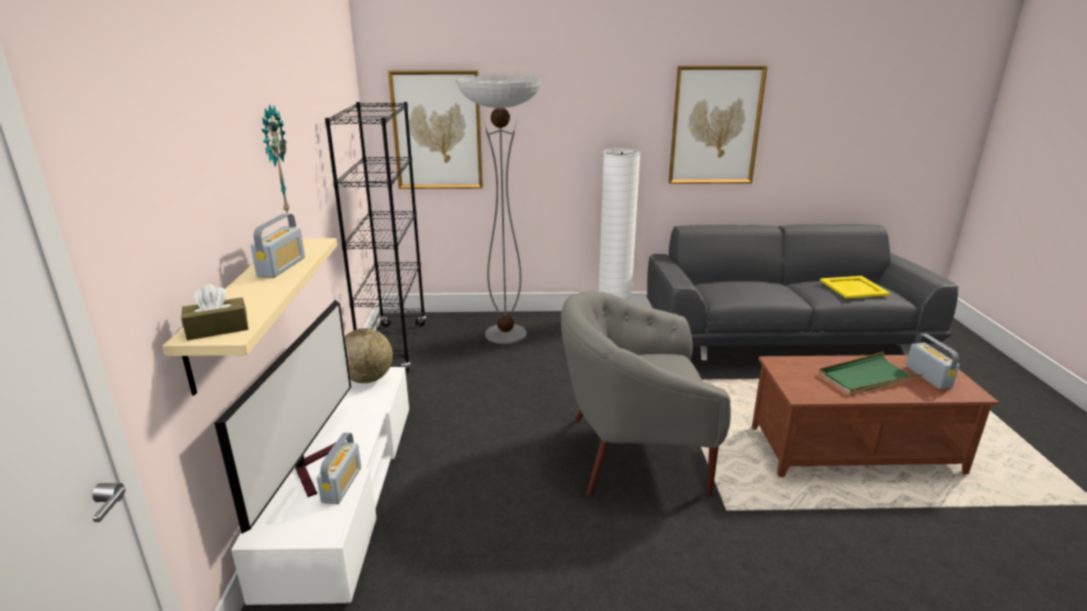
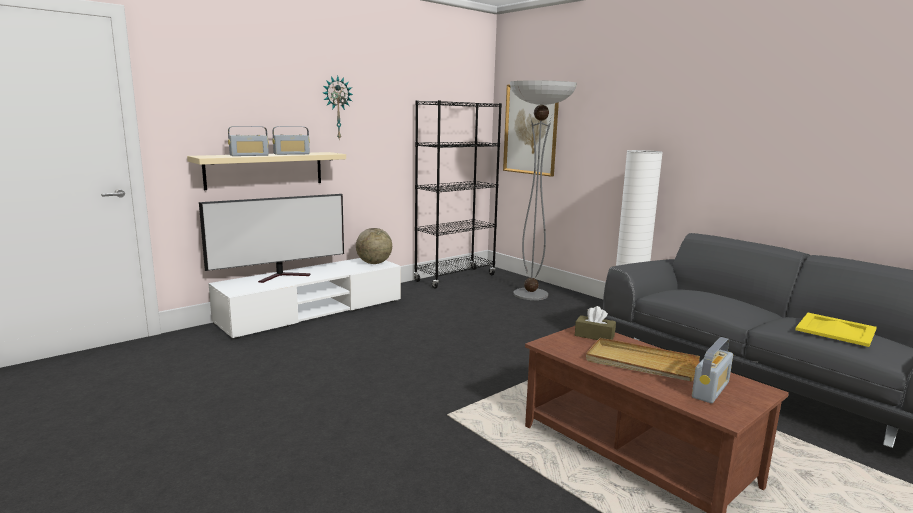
camera: 50 degrees right, 10 degrees down
(218, 329) = (210, 156): brown tissue box -> brown tissue box (594, 336)
(342, 485) = (275, 284): radio -> radio (249, 155)
(636, 452) = (466, 367): grey armchair -> none
(715, 126) = (752, 135): picture -> none
(867, 377) = (641, 363): green tray -> beige tray

